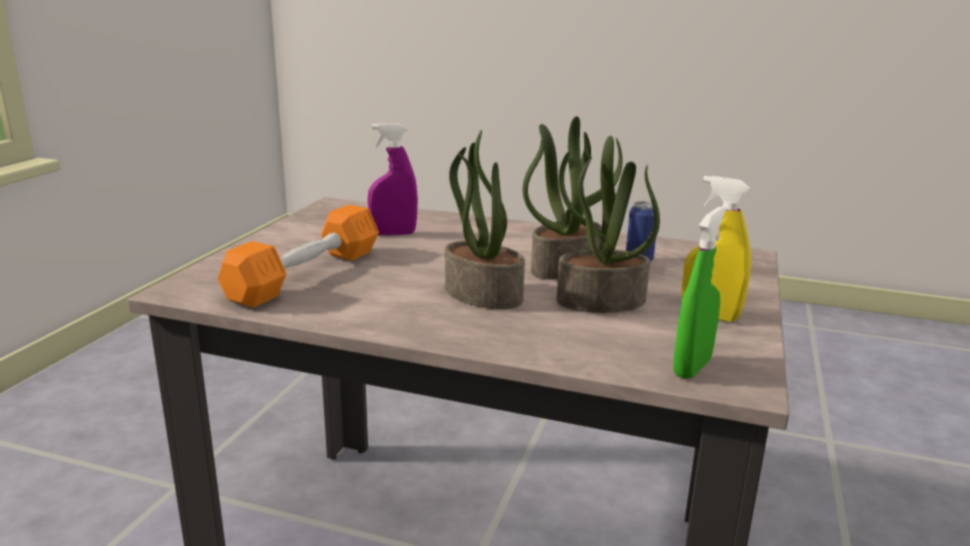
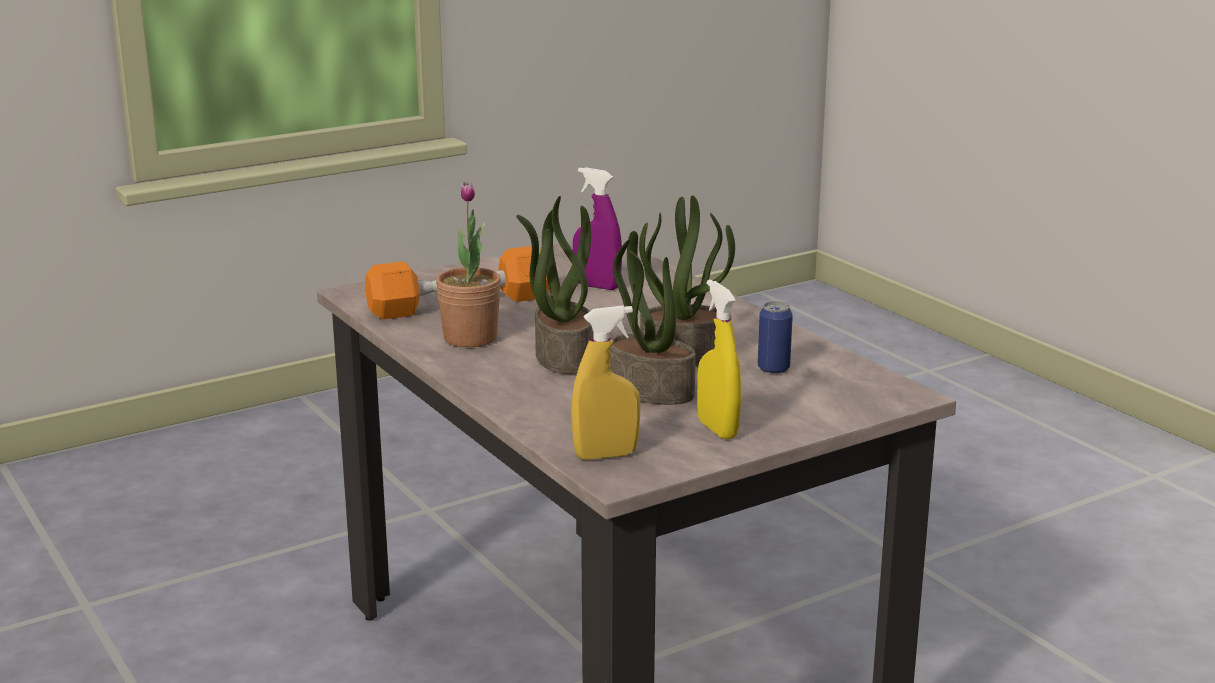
camera: 40 degrees right, 0 degrees up
(372, 301) = (470, 338): none -> potted plant
(692, 367) = (606, 455): green spray bottle -> yellow spray bottle

